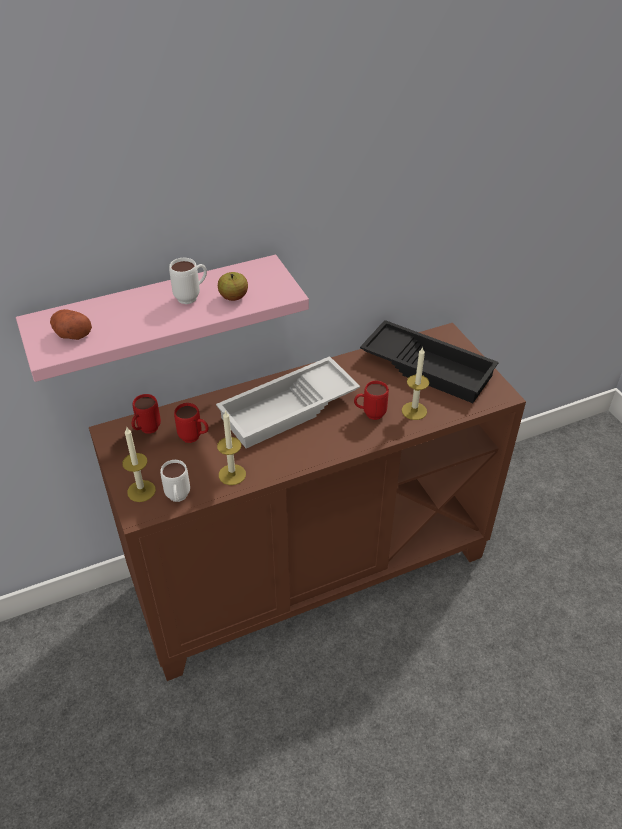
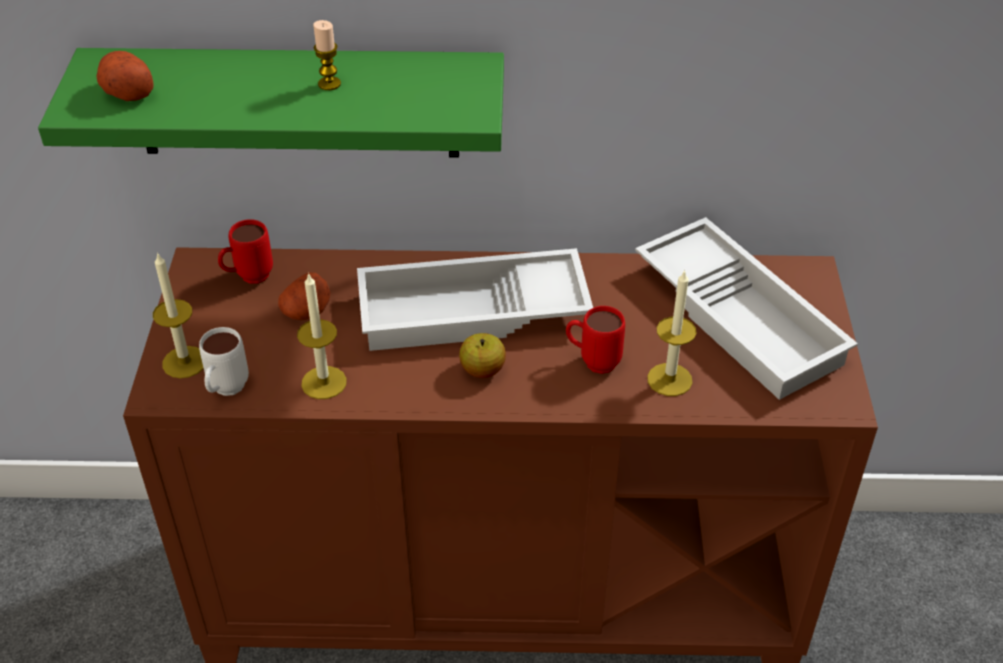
camera: 25 degrees right, 0 degrees up
(157, 315) = (296, 103): pink shelf -> green shelf
(192, 297) = (329, 84): white mug -> candle
(194, 438) = (306, 311): red mug -> potato
(233, 297) = (388, 100): apple -> apple (482, 370)
(428, 367) = (742, 316): black tray -> white tray

